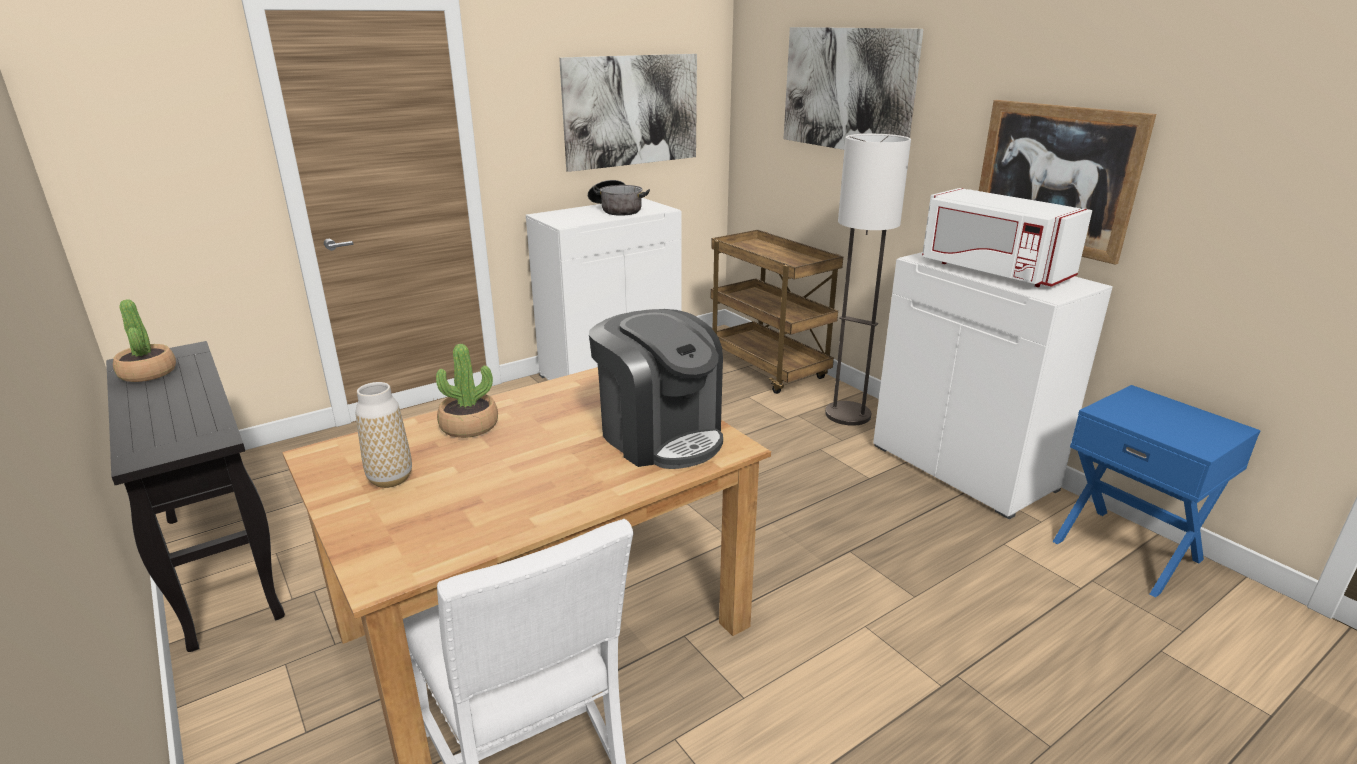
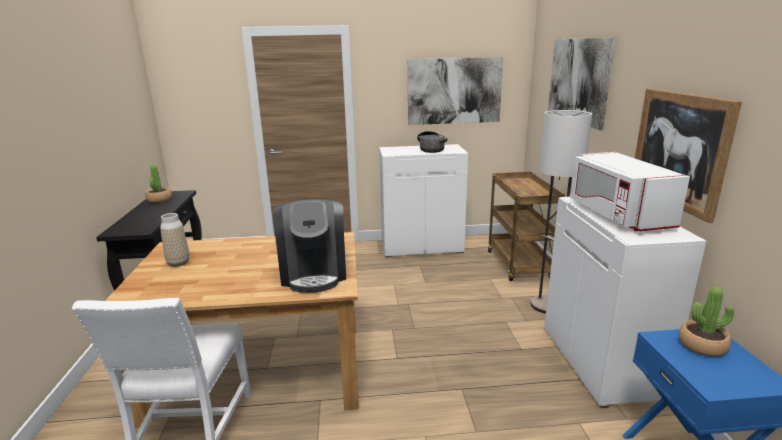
camera: 30 degrees right, 5 degrees down
(469, 426) = (239, 248): potted plant -> potted plant (702, 346)

